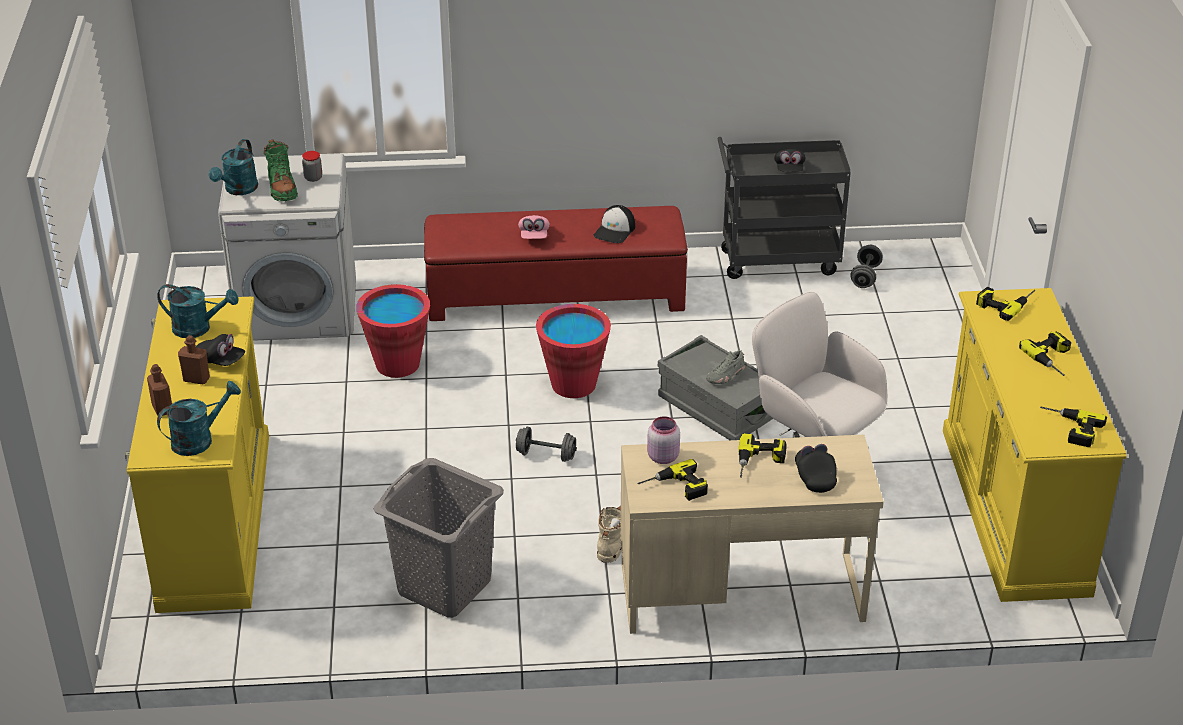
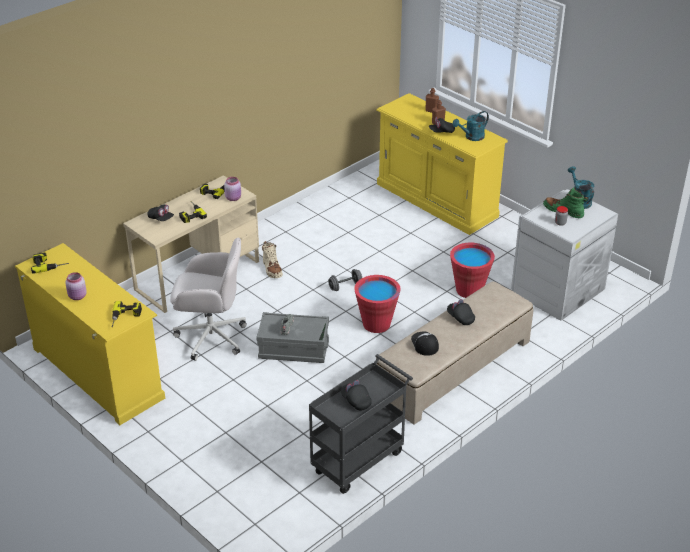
camera: 140 degrees right, 0 degrees up
(199, 439) = (401, 109): turquoise watering can -> none
(444, 586) = (318, 222): grey laundry basket -> none
(534, 236) = (460, 318): pink cap -> black cap
(556, 293) = (453, 369): red bench -> beige bench
(865, 276) = (296, 484): grey dumbbell -> none
(1054, 359) = (77, 296): power drill -> pink jar

